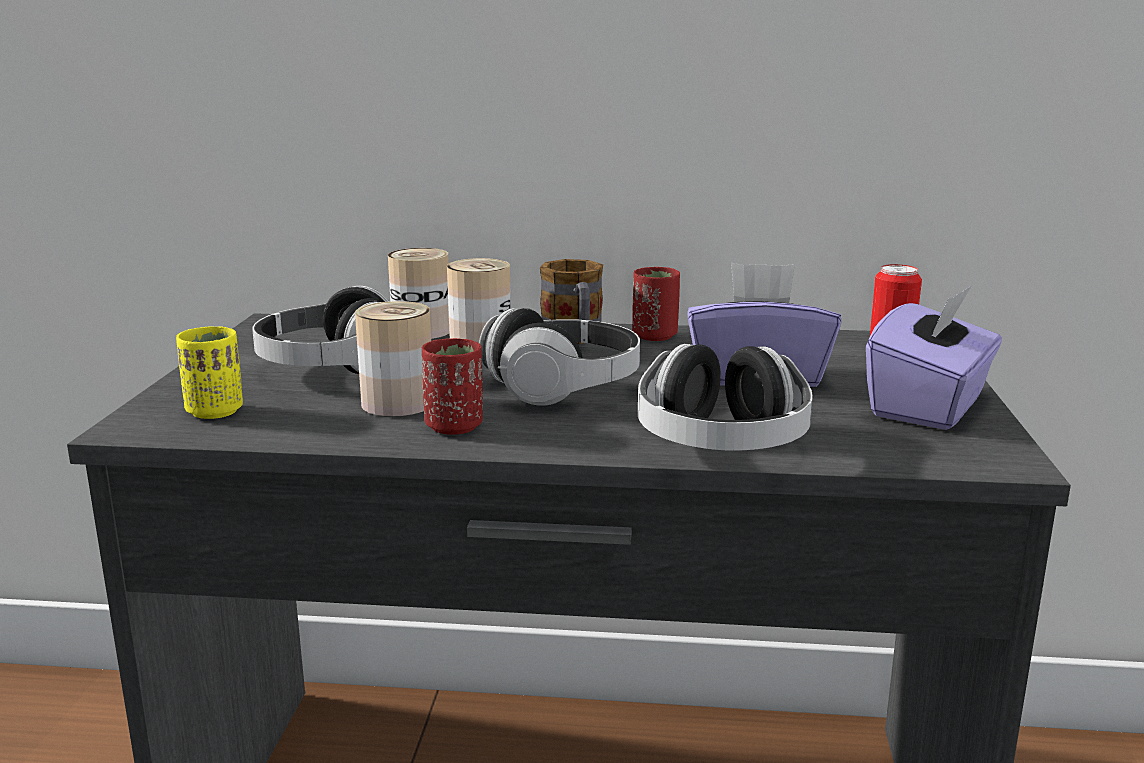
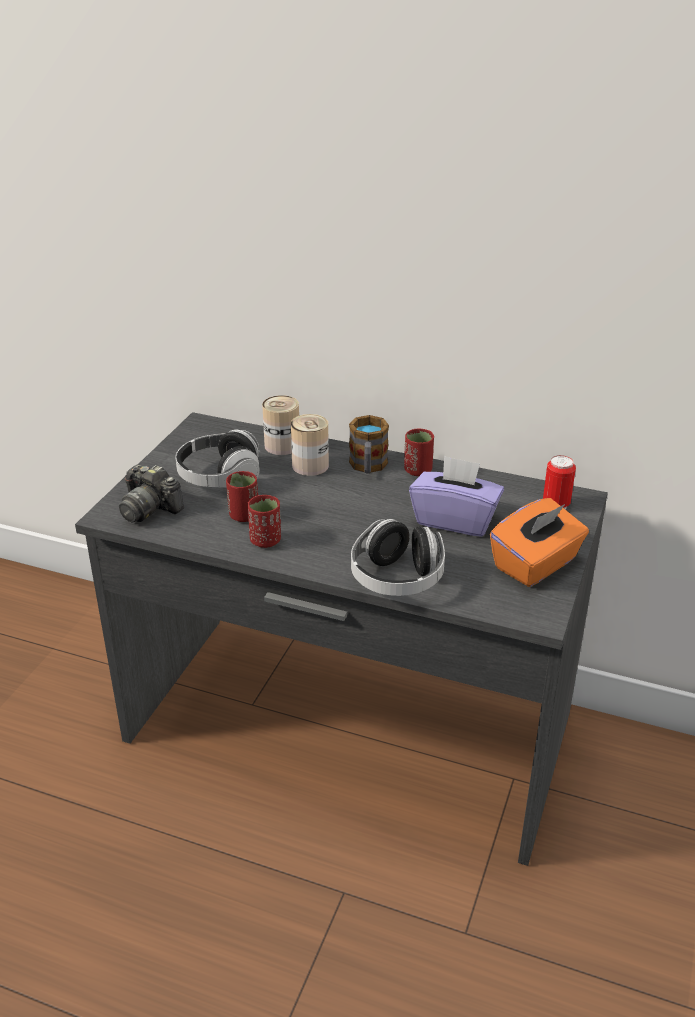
camera: 15 degrees right, 15 degrees up
(215, 411) = (149, 508): yellow cup -> camera
(397, 403) = (244, 515): can -> red cup
(562, 388) = (337, 516): headphones -> none
(929, 406) = (536, 564): purple tissue box -> orange tissue box

